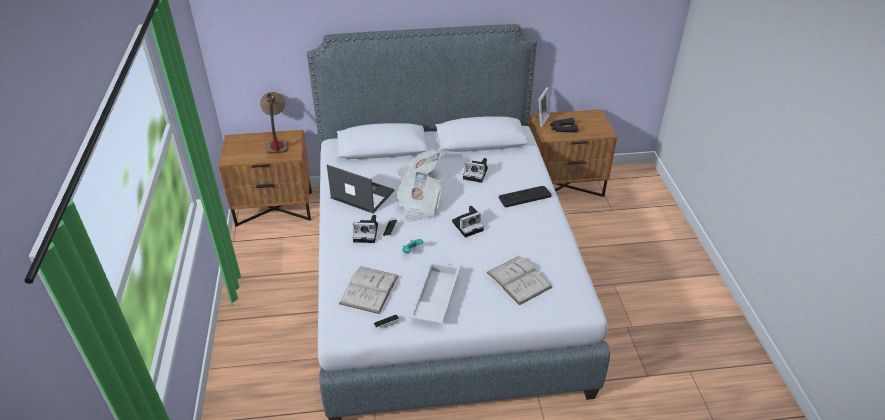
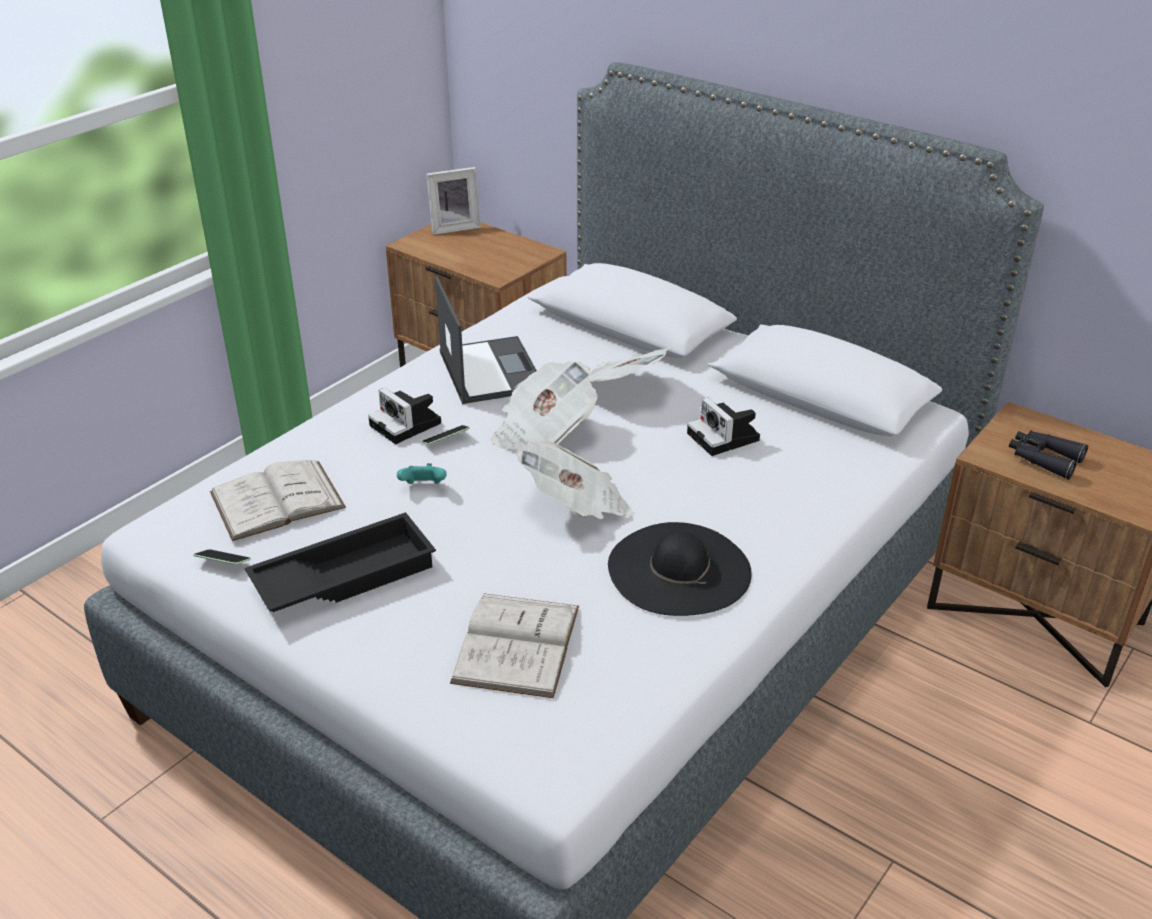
camera: 45 degrees right, 5 degrees down
(277, 140) = (507, 249): table lamp -> none
(435, 297) = (344, 574): white tray -> black tray
(468, 225) = (577, 506): camera -> newspaper
(524, 196) = (755, 521): keyboard -> none
(526, 226) = (678, 569): none -> black hat
(540, 119) = (1017, 420): picture frame -> picture frame (454, 227)

